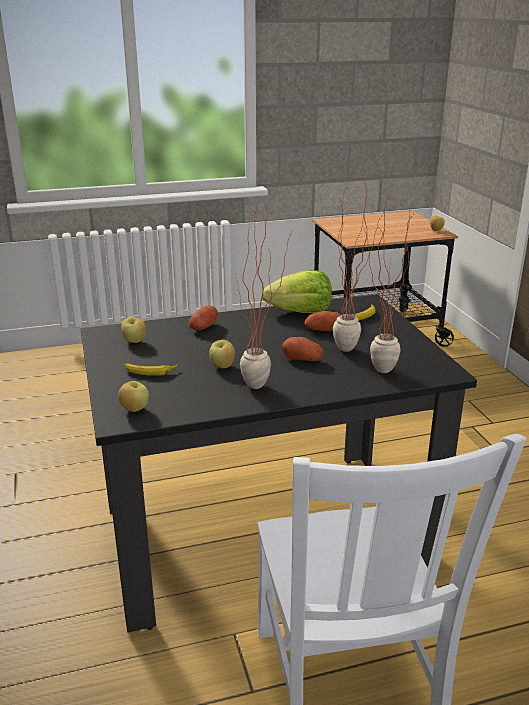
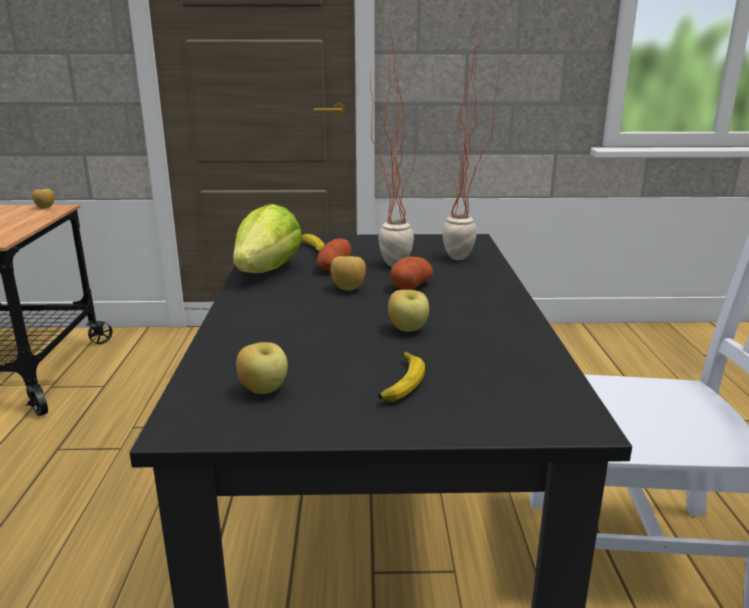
camera: 75 degrees left, 5 degrees down
(134, 409) = (535, 404): apple -> apple (348, 289)
(203, 327) = (257, 330): potato -> none
(263, 389) = (486, 313): potted plant -> none

